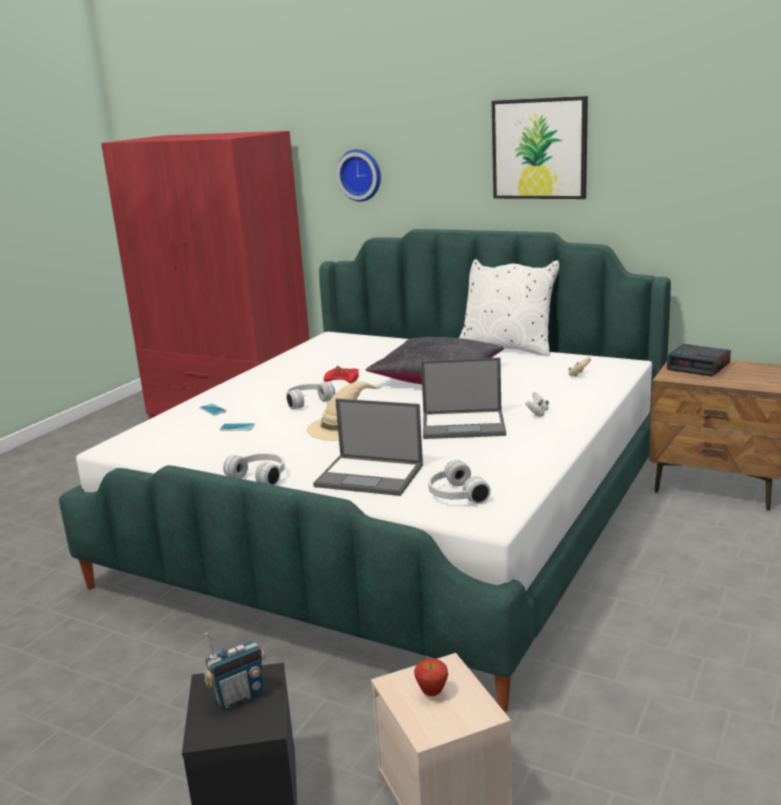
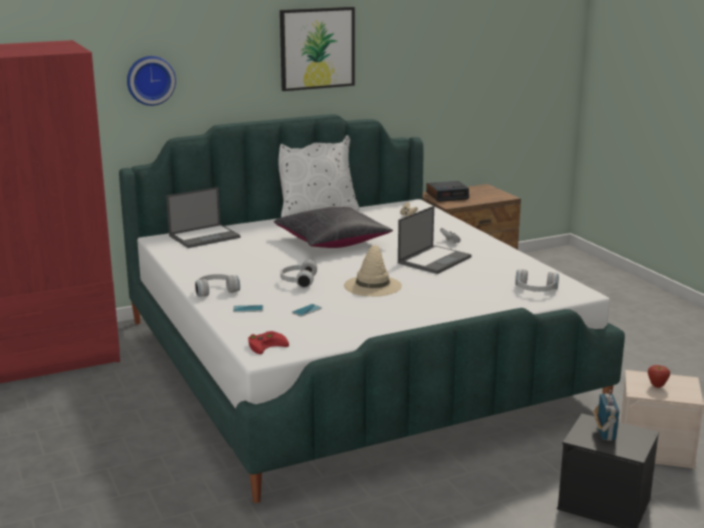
camera: 55 degrees left, 0 degrees up
(261, 476) = (418, 325): white headphones -> white headphones (215, 290)
(344, 378) = (271, 260): red game controller -> red game controller (267, 344)
(371, 476) = (472, 299): laptop -> laptop (205, 236)

